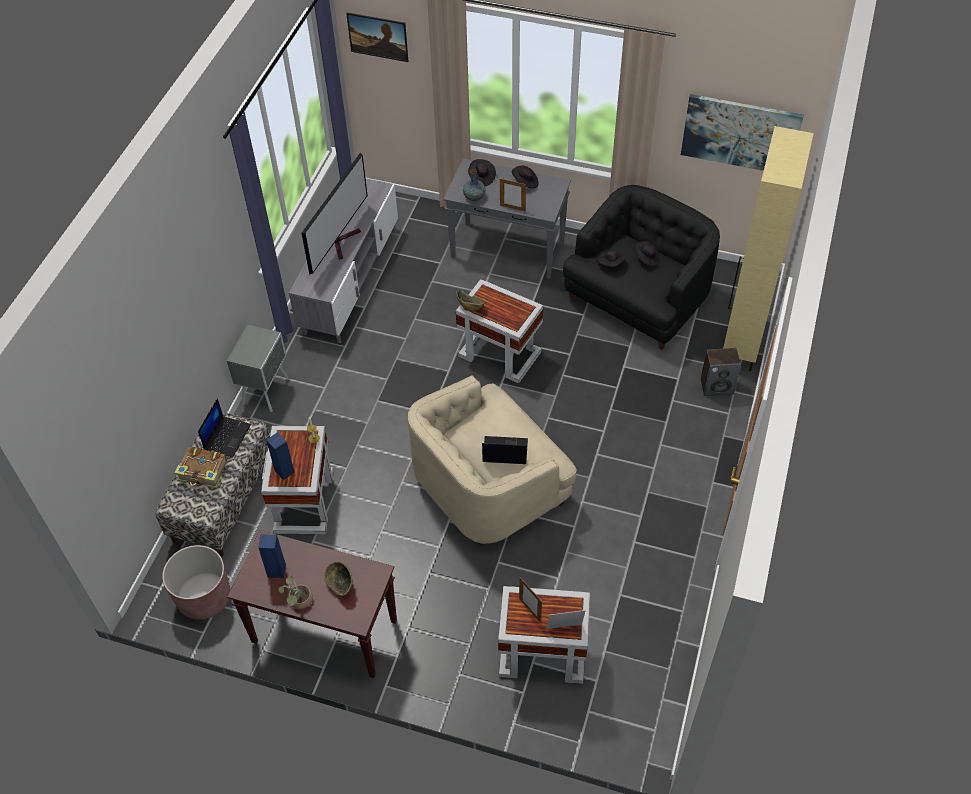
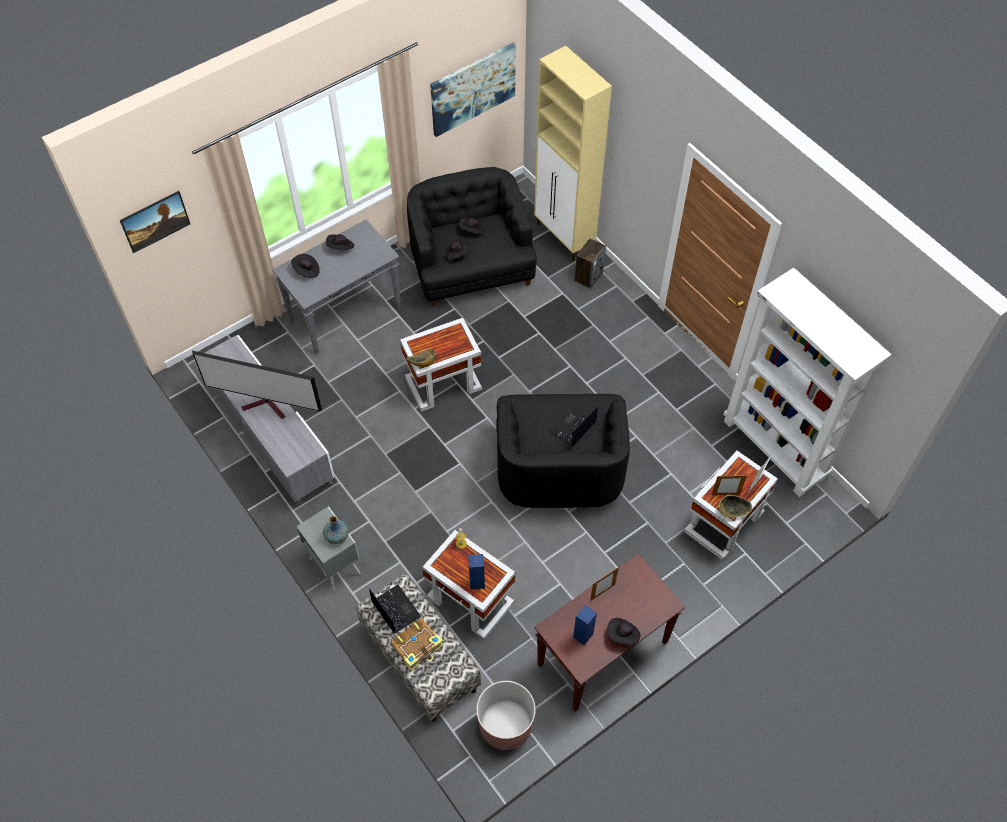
camera: 55 degrees left, 5 degrees up
(299, 602) = (623, 635): potted plant -> black hat
(341, 585) = (629, 598): bowl -> bowl (732, 511)
(343, 241) = (267, 406): television -> television turned 135 degrees clockwise
(474, 197) = (322, 288): vase -> vase (337, 536)
(489, 486) = (559, 467): beige armchair -> black armchair
(512, 208) = (359, 272): picture frame -> picture frame (602, 592)
(666, 653) = (775, 449): none -> white bookcase

